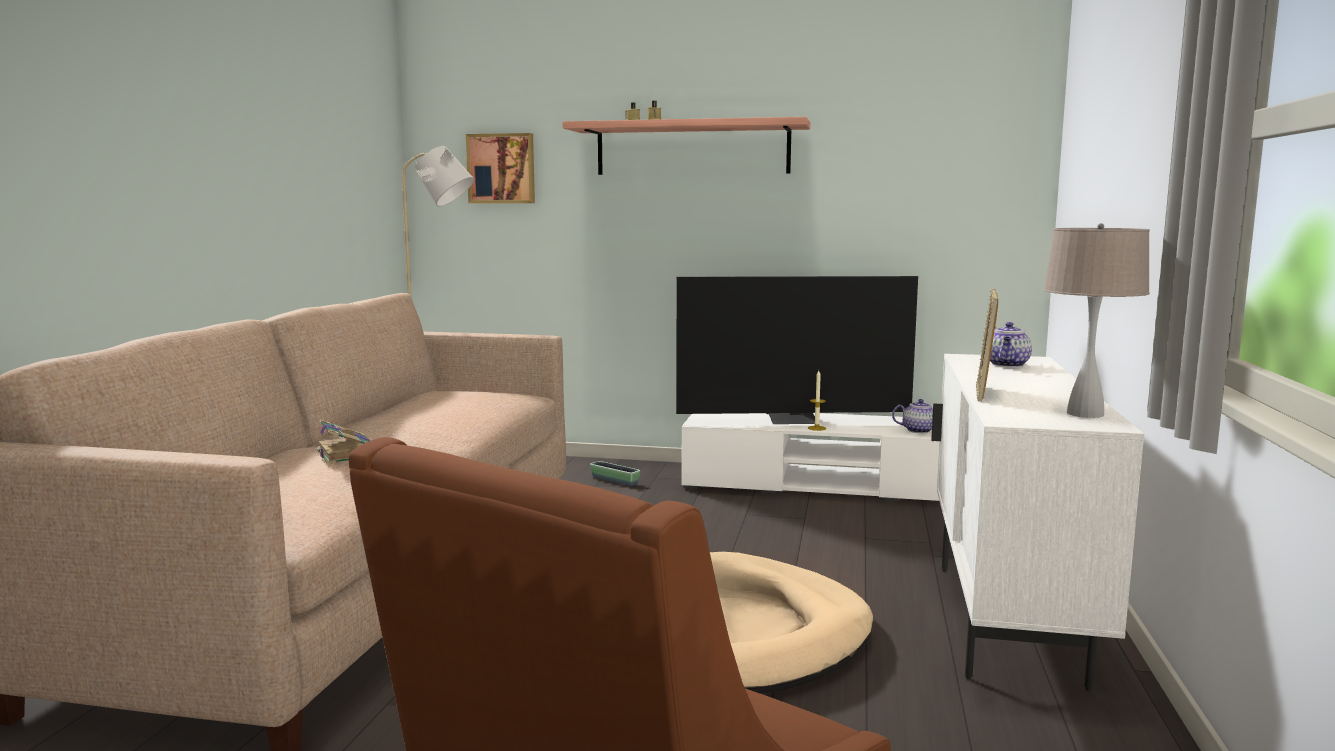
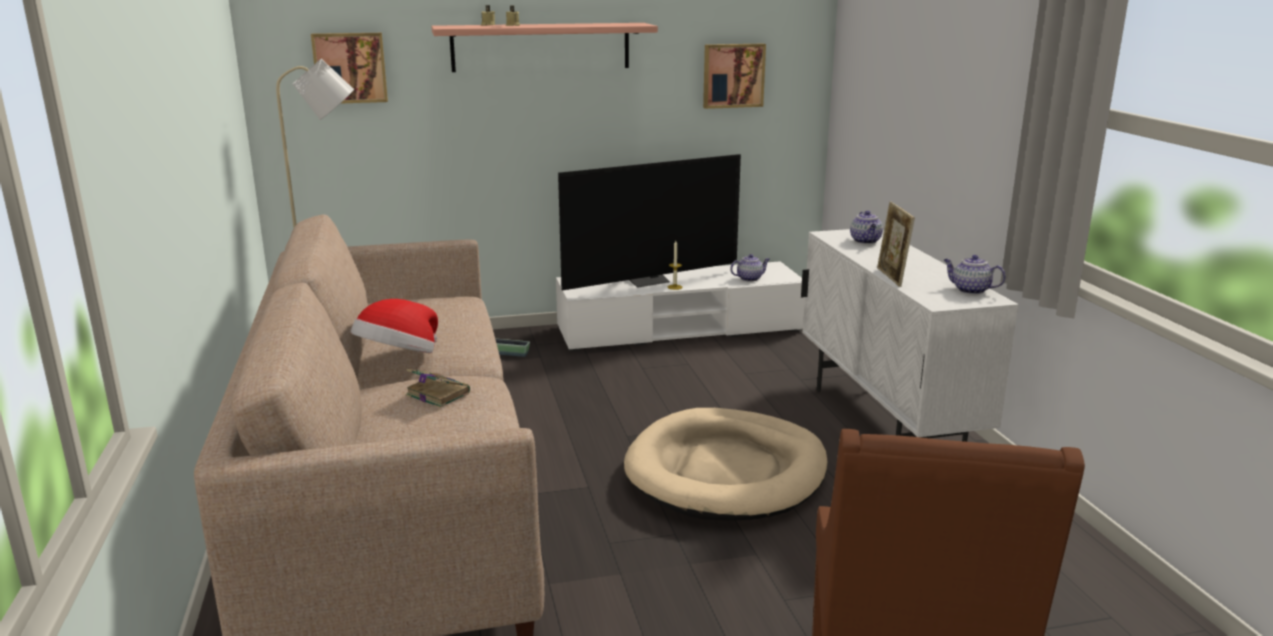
camera: 25 degrees left, 10 degrees up
(372, 425) = (398, 358): none -> hat
(920, 185) = (733, 75): none -> picture
(1084, 414) = (970, 290): beige table lamp -> teapot

